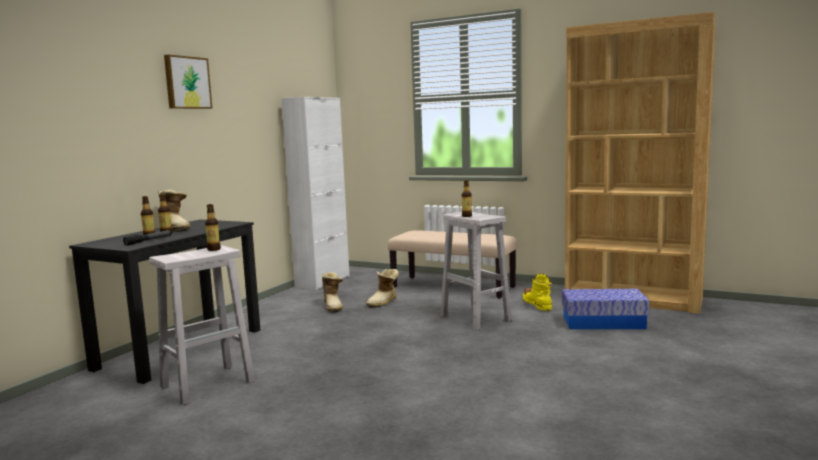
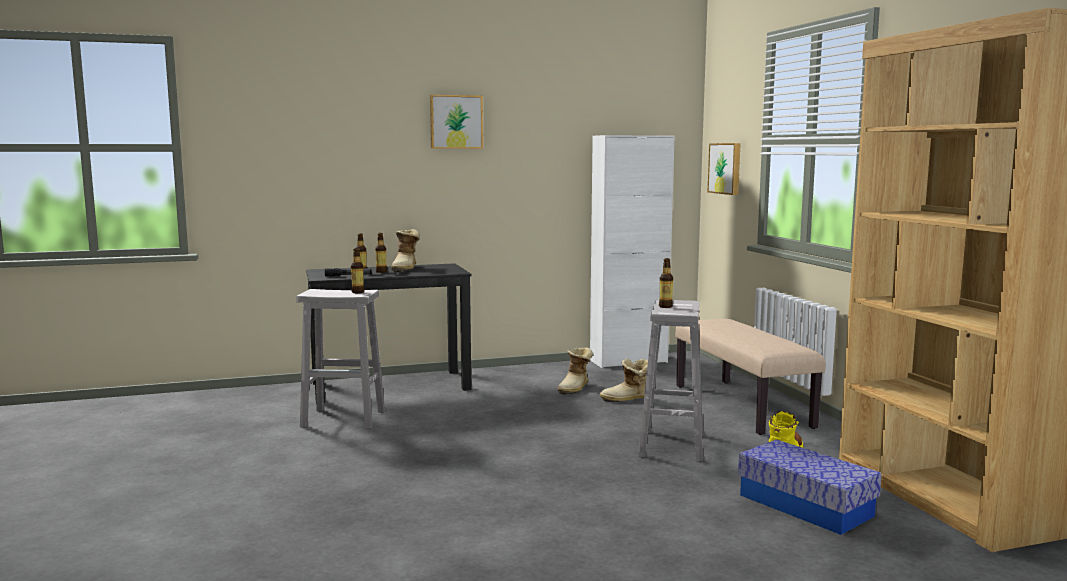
camera: 45 degrees right, 0 degrees up
(371, 122) = (726, 168): none -> picture

